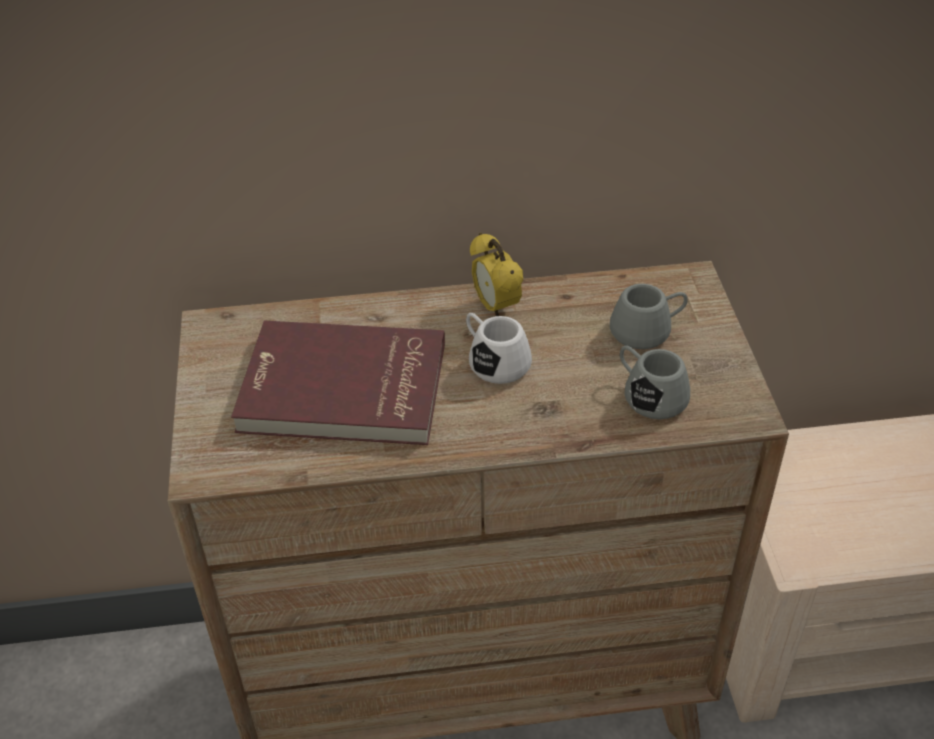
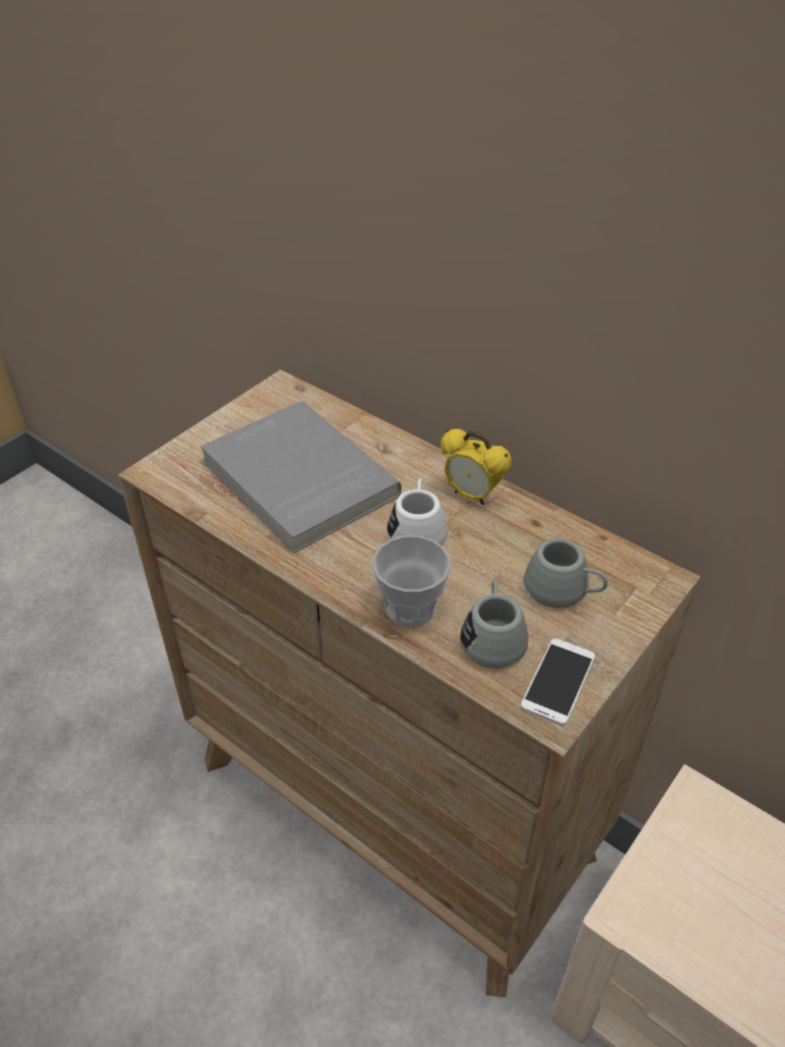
camera: 45 degrees right, 0 degrees up
(343, 390) = (296, 480): red book -> grey book
(496, 307) = (472, 495): alarm clock -> alarm clock turned 75 degrees counterclockwise
(569, 417) = (410, 608): none -> cup
(725, 390) = (558, 681): none -> phone

